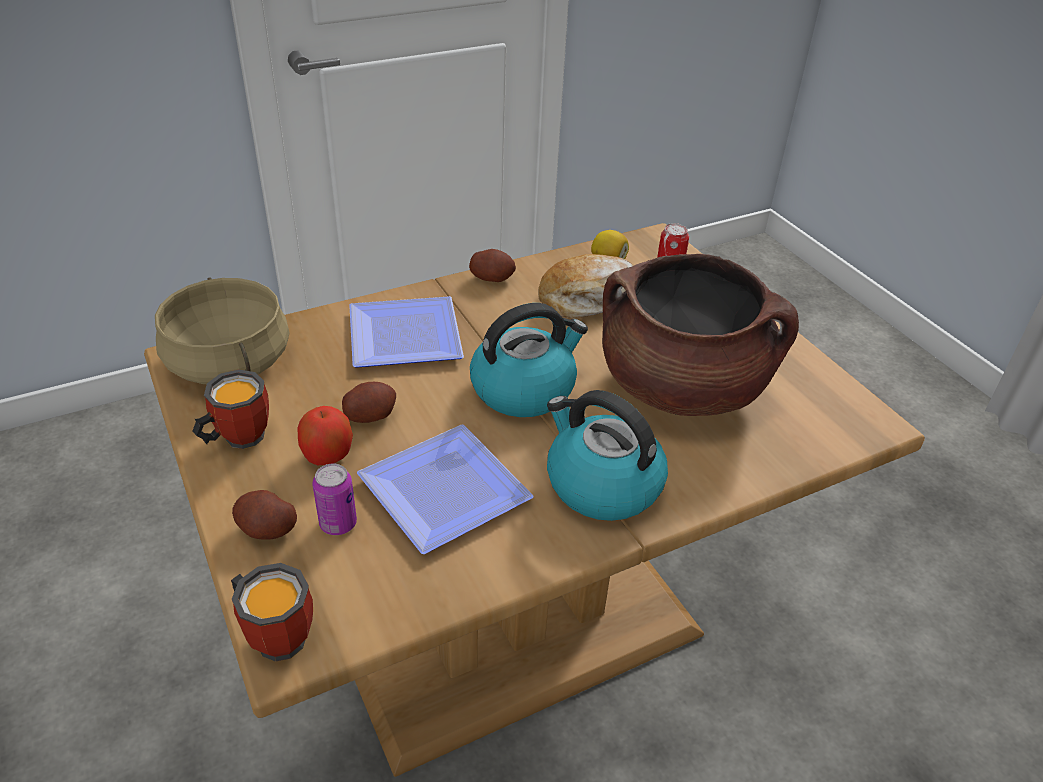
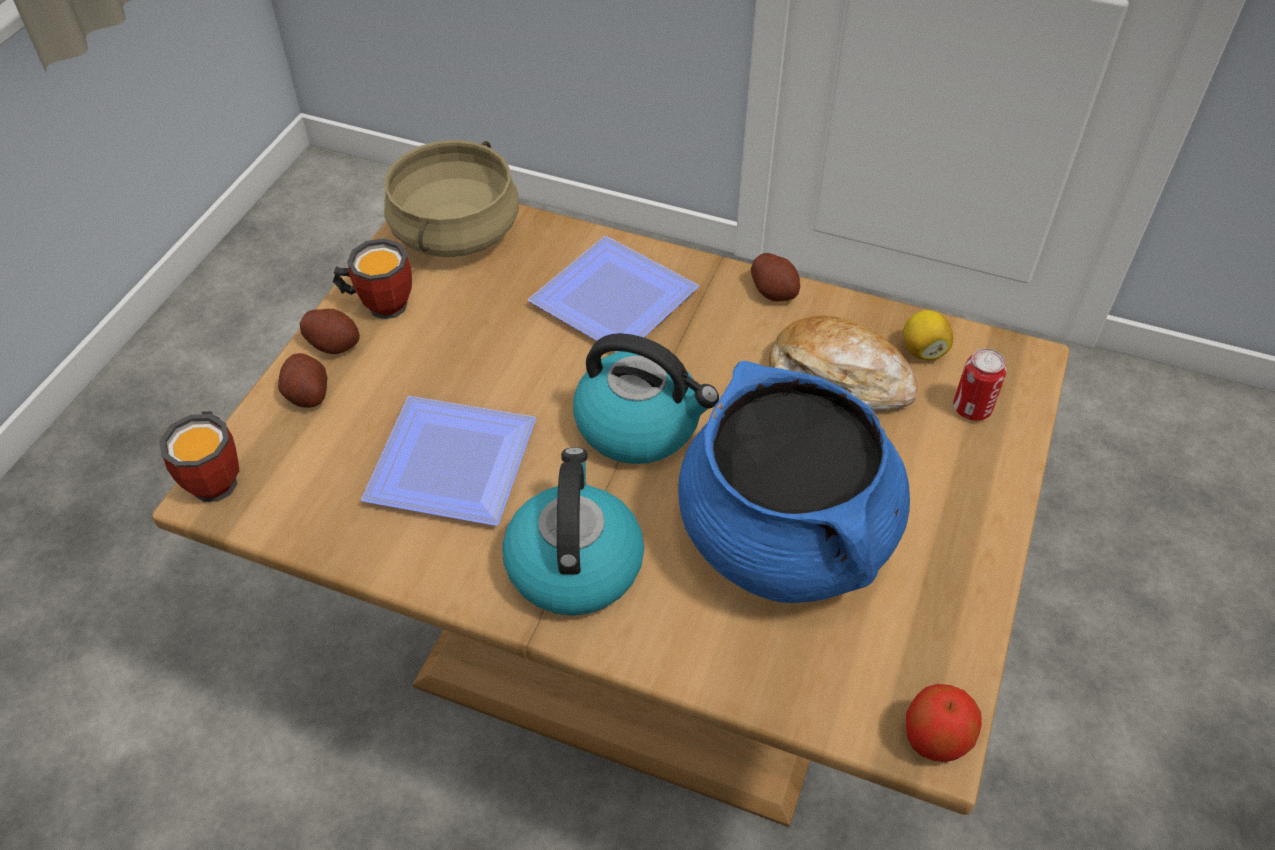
camera: 50 degrees right, 10 degrees up
(327, 456) = (416, 366): apple -> apple (934, 739)
(338, 523) = (352, 428): can -> none
(370, 415) = (490, 355): potato -> potato (334, 344)
(682, 387) = (786, 538): brown cooking pot -> blue cooking pot

